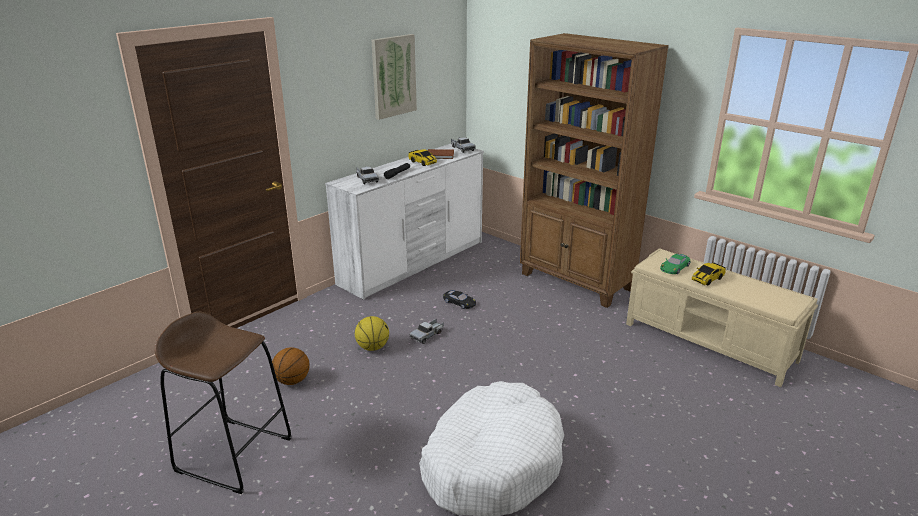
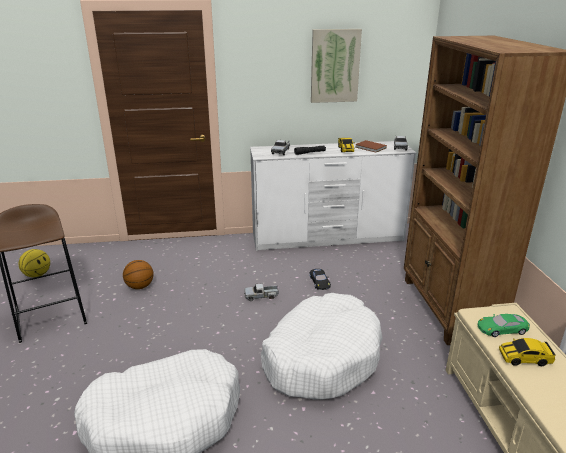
camera: 40 degrees right, 0 degrees up
(373, 347) = (214, 287): basketball -> basketball (38, 275)
(540, 357) = (321, 357): none -> white dog bed

